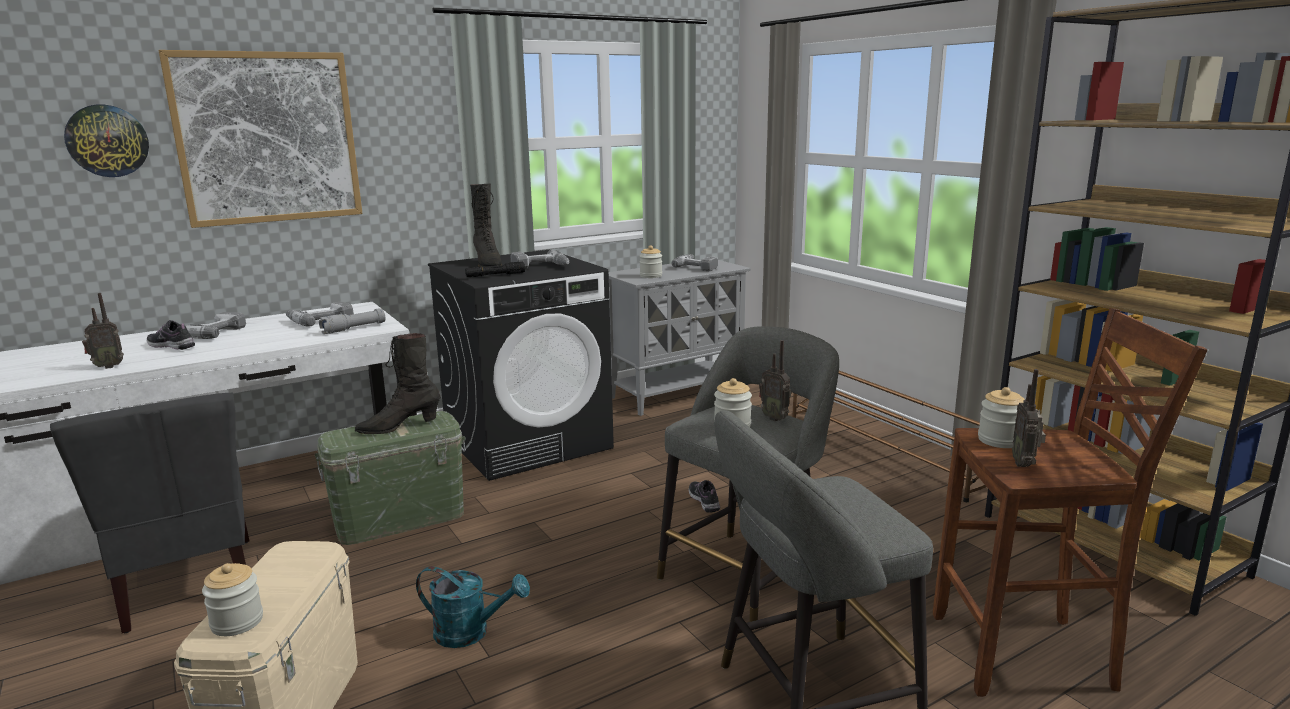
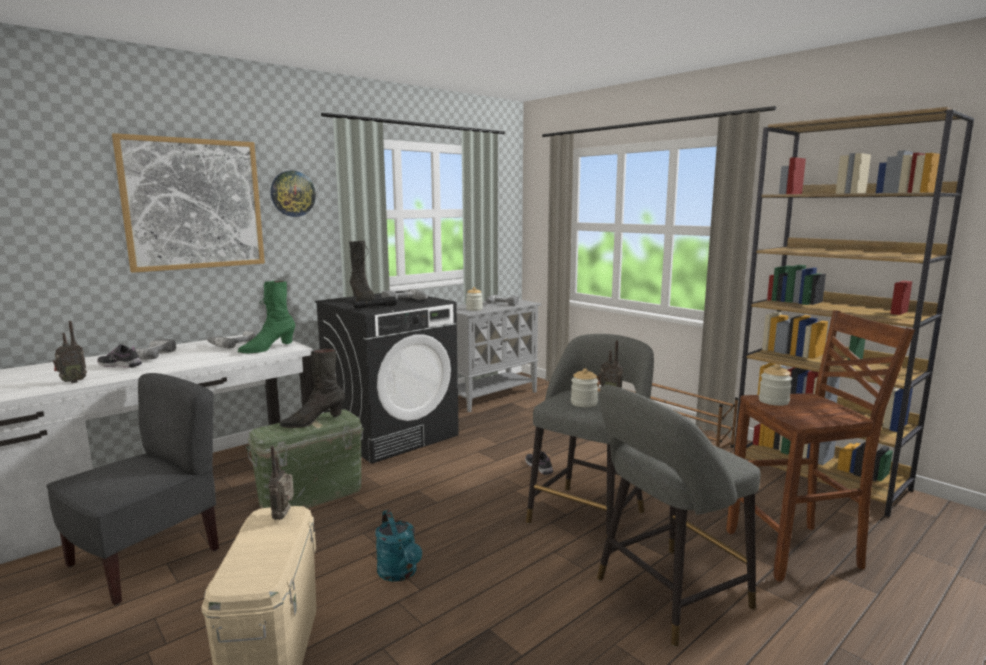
camera: 10 degrees left, 5 degrees down
(107, 141) = (66, 202): wall clock -> wall clock (292, 193)
(187, 584) = (146, 559): grey chair -> grey chair turned 105 degrees counterclockwise
(237, 622) = (249, 570): jar -> none
(354, 329) = (267, 349): grey flashlight -> green boot
(471, 632) = (400, 573): turquoise watering can -> turquoise watering can turned 60 degrees clockwise
(1025, 464) = (799, 414): radio -> radio (284, 516)

